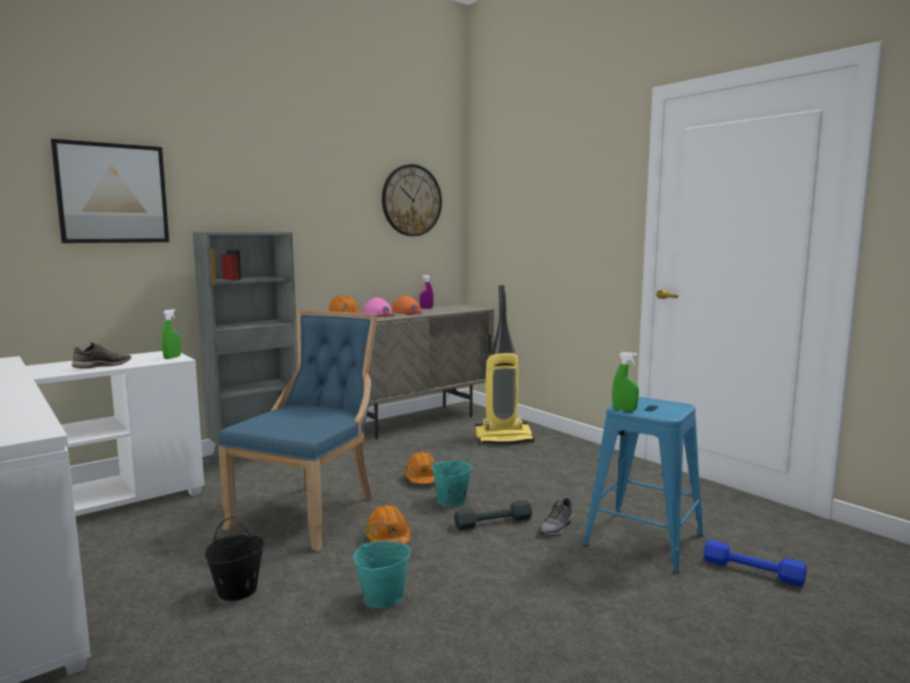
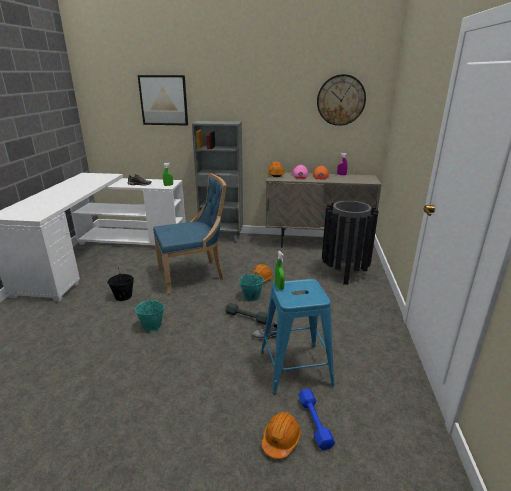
camera: 45 degrees right, 15 degrees up
(388, 539) = (196, 302): orange hard hat -> orange hard hat (281, 439)
(504, 438) = (344, 272): vacuum cleaner -> black trash can

